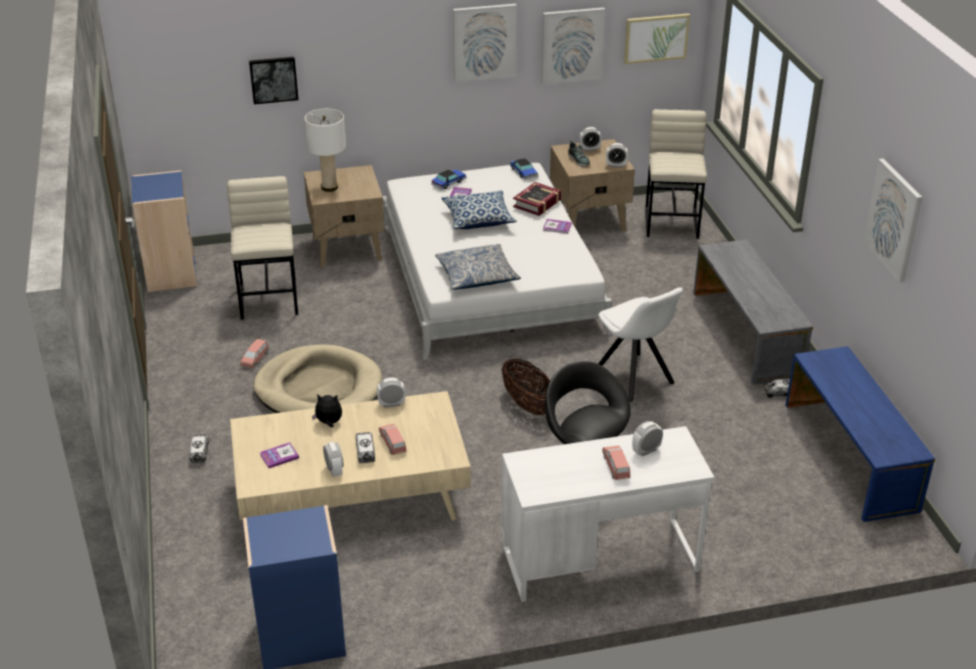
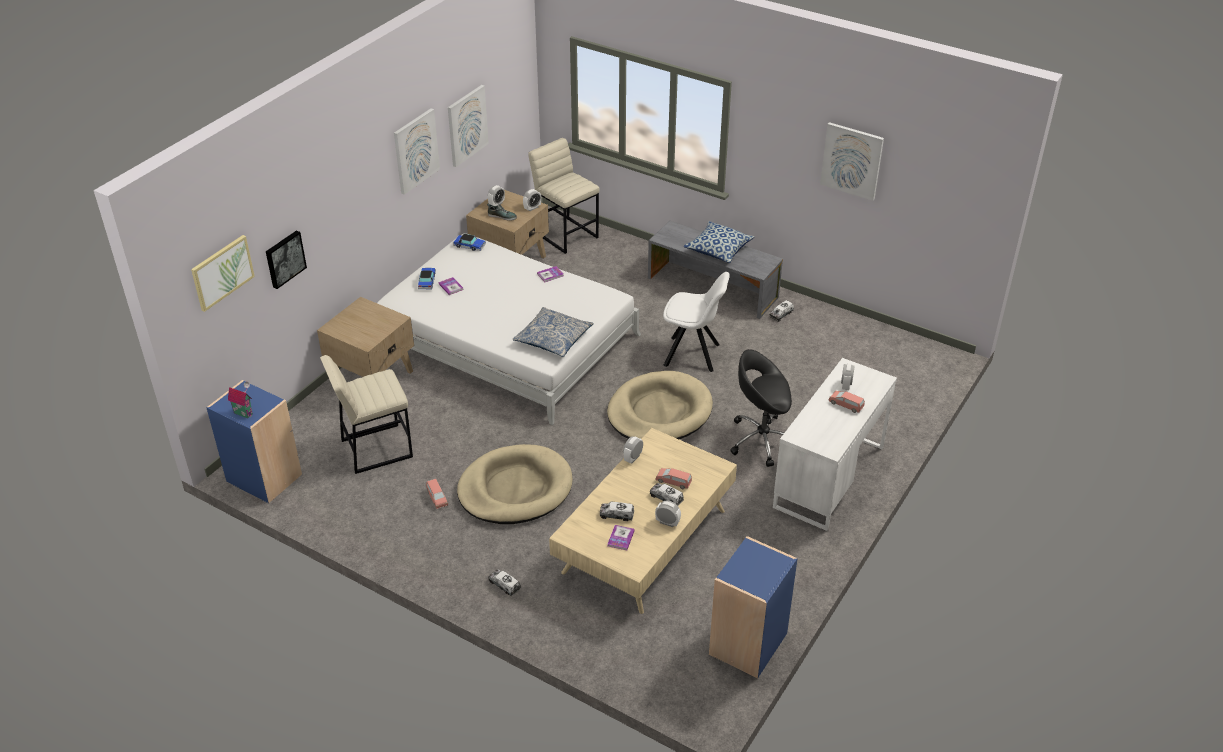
camera: 45 degrees left, 5 degrees up
(146, 191) = (244, 413): none -> toy house
(268, 298) = (374, 449): beige chair -> beige chair turned 60 degrees counterclockwise
(305, 437) = (616, 515): none -> toy truck
(329, 187) = (358, 331): white table lamp -> none
(329, 423) = (615, 496): plush toy -> none
(478, 219) = (492, 297): pillow -> pillow (718, 249)
(528, 405) = (659, 412): basket -> beige dog bed
(537, 203) = (513, 264): book -> none
(656, 38) = (512, 94): picture -> picture (222, 272)
(852, 456) = (863, 330): blue bench -> none

